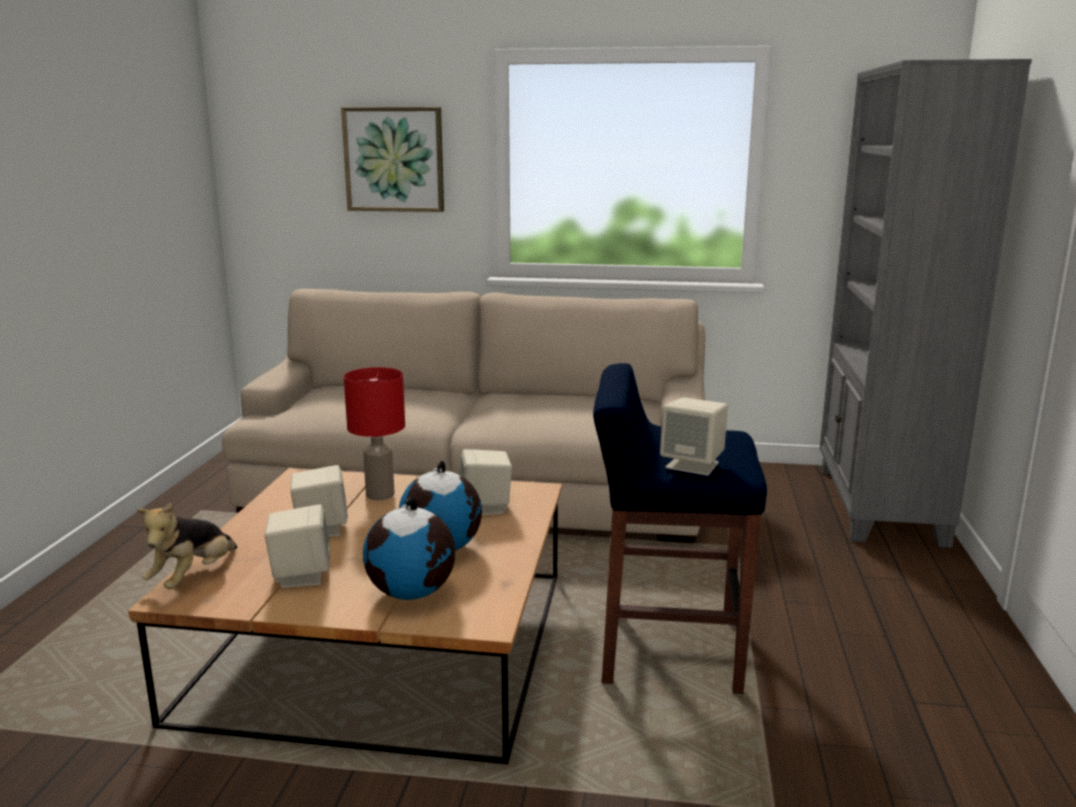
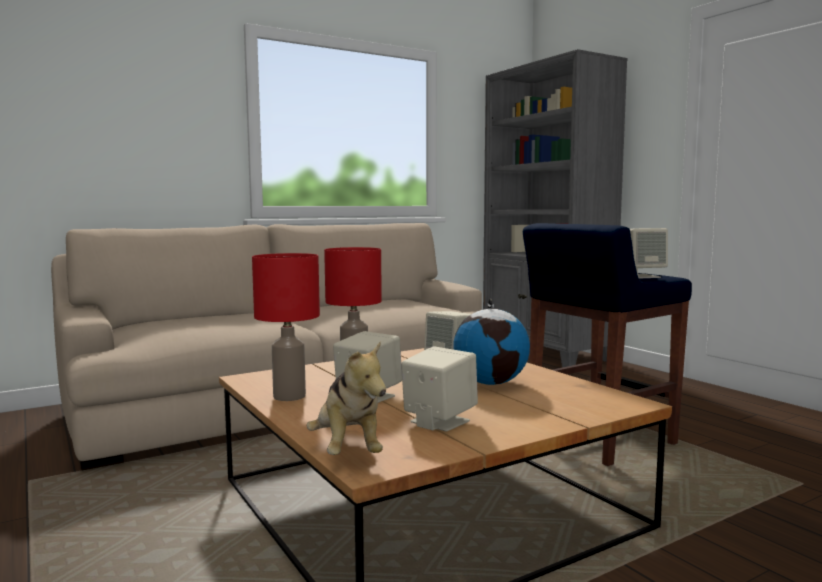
camera: 40 degrees left, 10 degrees down
(278, 508) = (289, 397): none -> red table lamp
(394, 159) = (151, 110): picture -> none
(412, 593) = (545, 405): globe -> none

